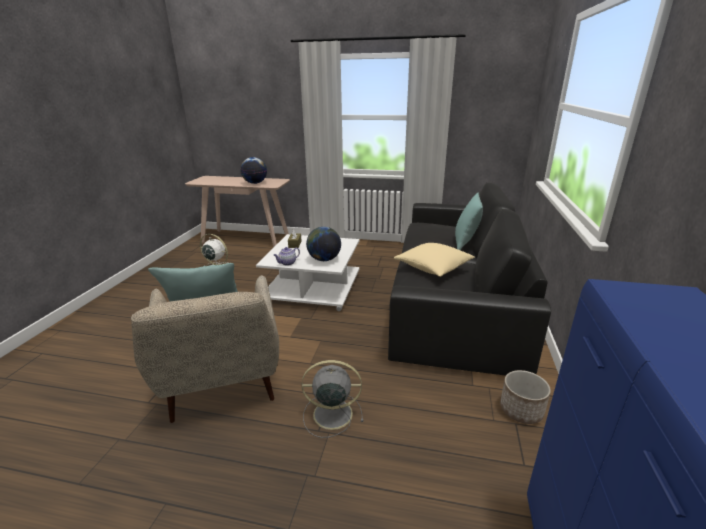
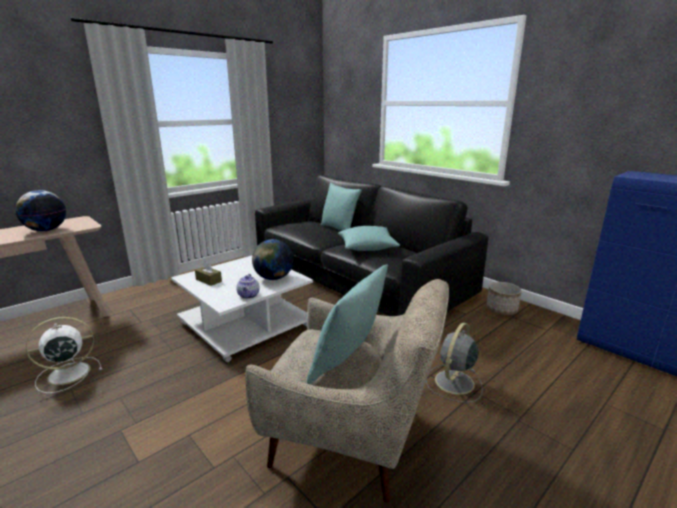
camera: 55 degrees left, 5 degrees down
(433, 267) = (367, 247): beige pillow -> turquoise pillow

